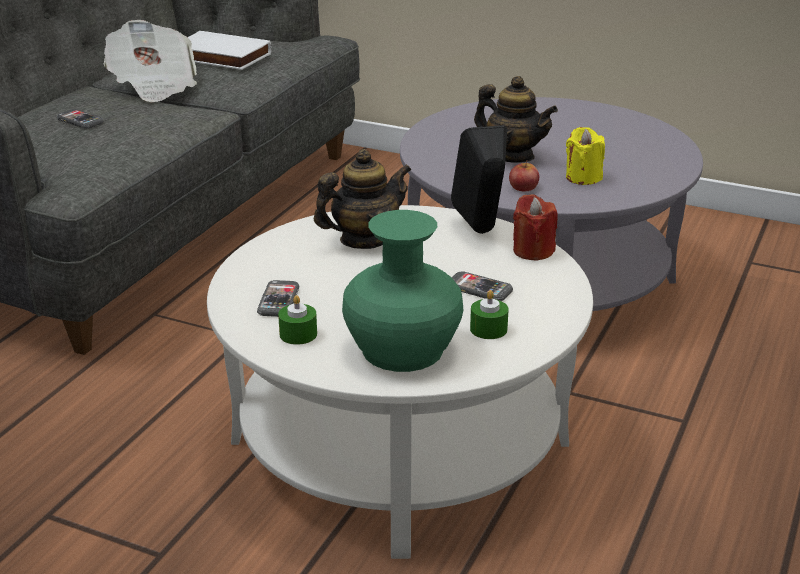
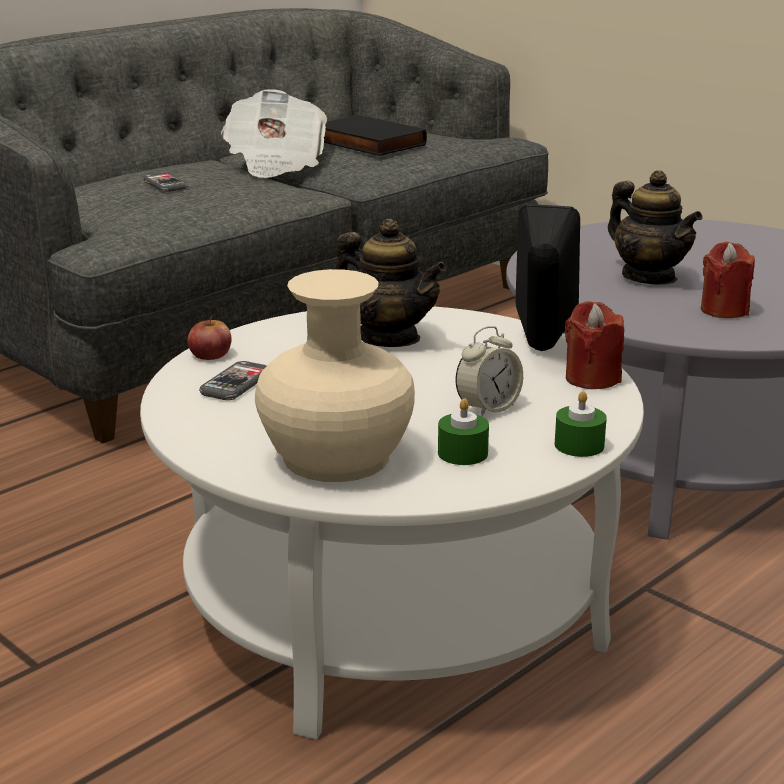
camera: 20 degrees right, 5 degrees down
(219, 57) = (365, 143): white book -> black book
(298, 334) = (227, 421): green candle -> green candle (579, 445)
(363, 240) = (389, 338): teapot -> teapot turned 45 degrees clockwise
(402, 349) = (336, 456): green vase -> beige vase
(479, 289) = (488, 408): phone -> alarm clock
(523, 187) = (635, 310): apple -> apple (210, 354)
(583, 177) = (724, 310): yellow candle -> red candle

